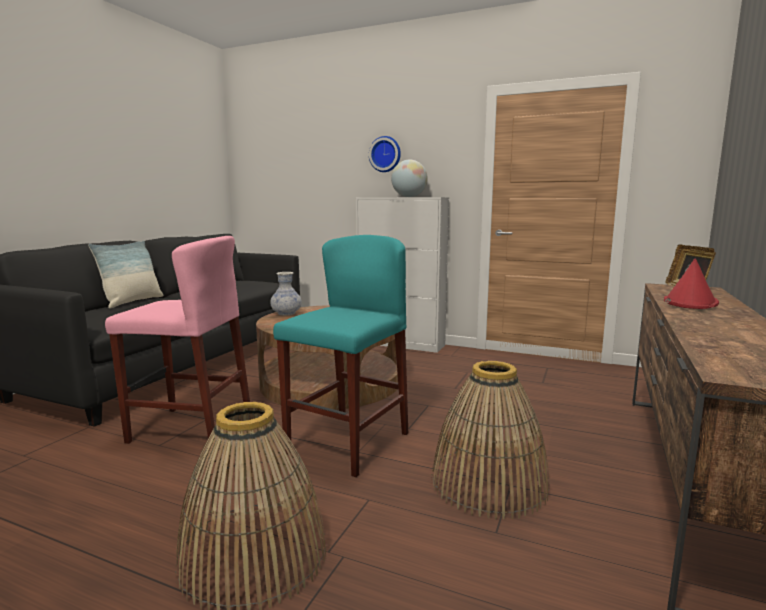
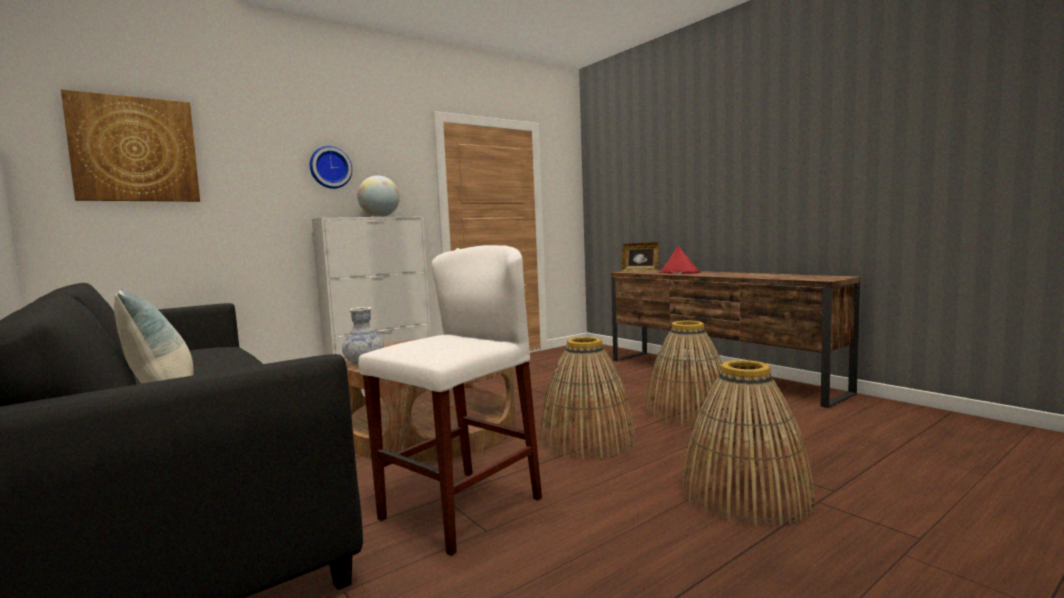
camera: 60 degrees left, 5 degrees down
(191, 428) = (461, 508): pink stool -> white stool
(276, 152) = (135, 150): none -> picture
(348, 443) = (587, 440): turquoise stool -> basket

